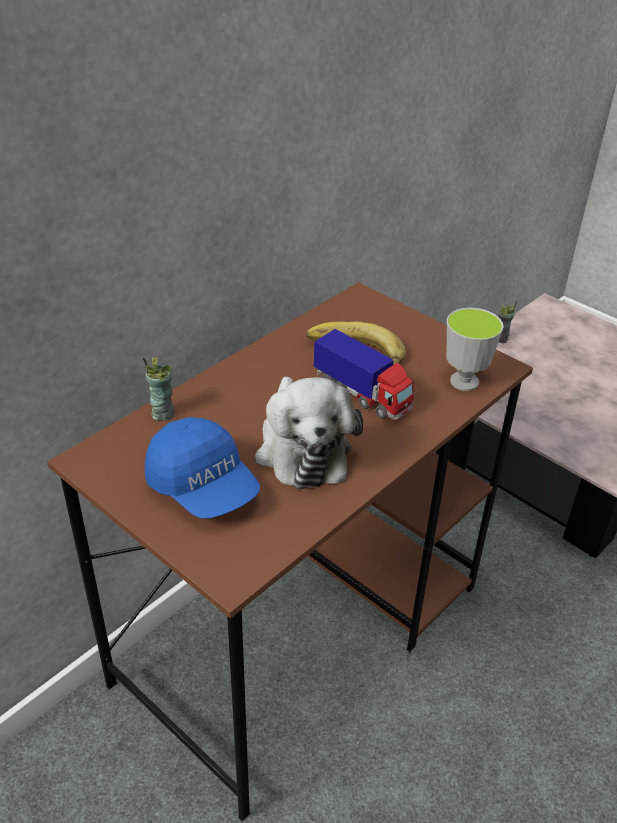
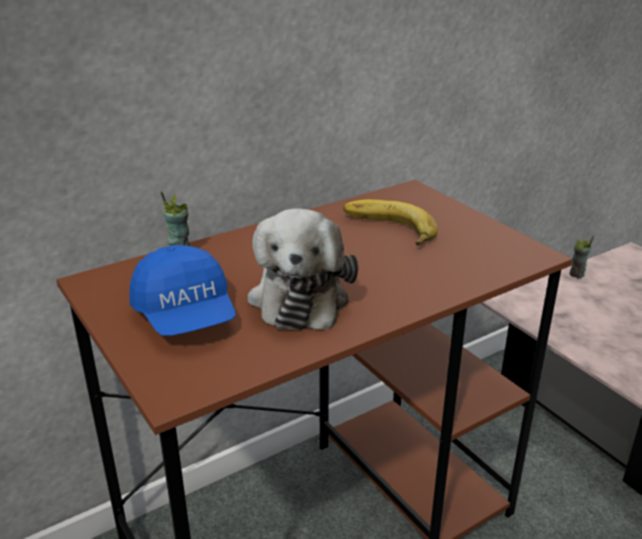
camera: 15 degrees right, 10 degrees down
(362, 395) = (380, 262): toy truck -> none
(464, 382) = (492, 262): cup -> none

